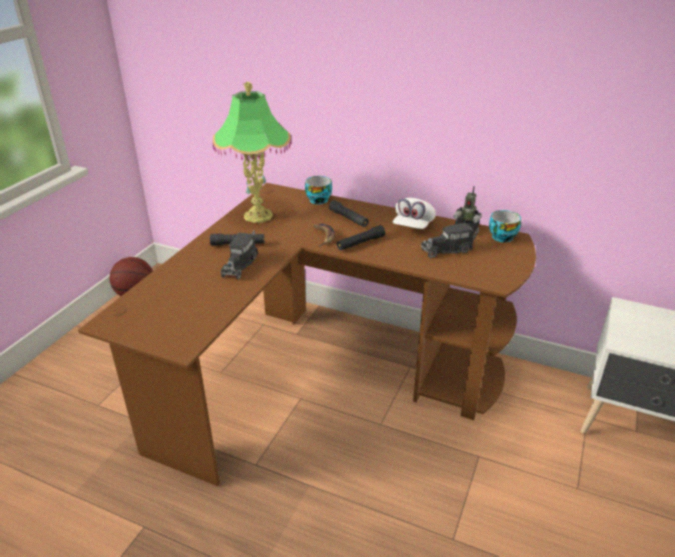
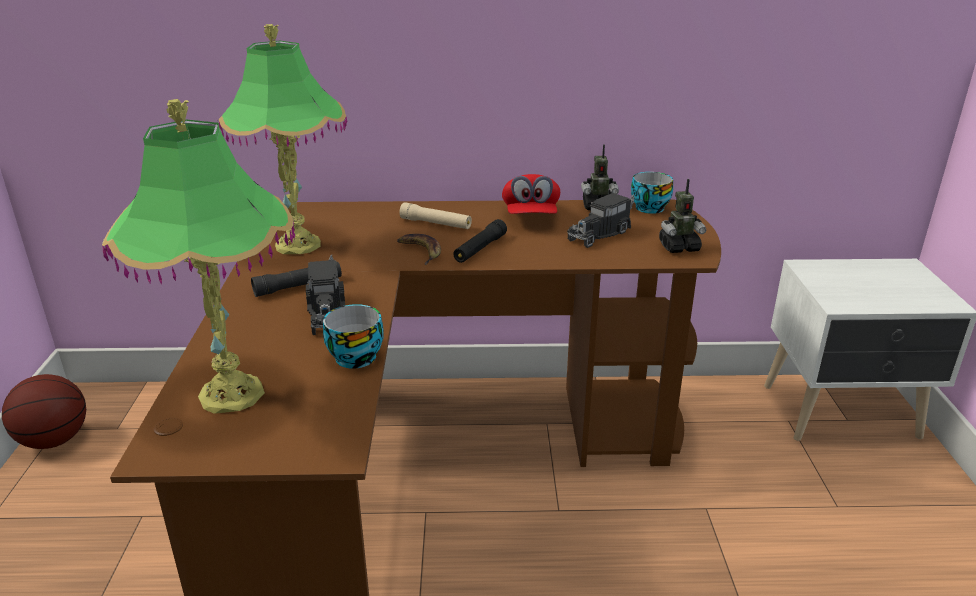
camera: 25 degrees left, 5 degrees down
(158, 301) = (231, 394): none -> table lamp
(319, 199) = (372, 209): cup -> cup (355, 355)
(348, 218) = (436, 224): black flashlight -> beige flashlight
(413, 226) = (530, 216): white cap -> red cap
(494, 272) = (679, 247): none -> toy robot

